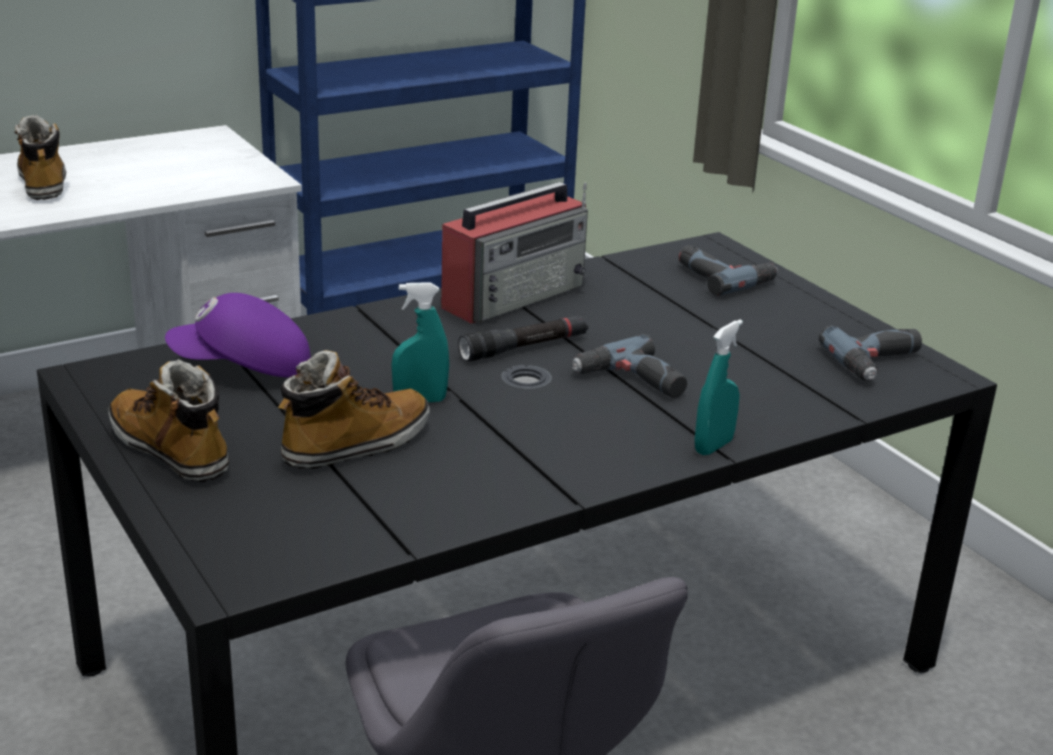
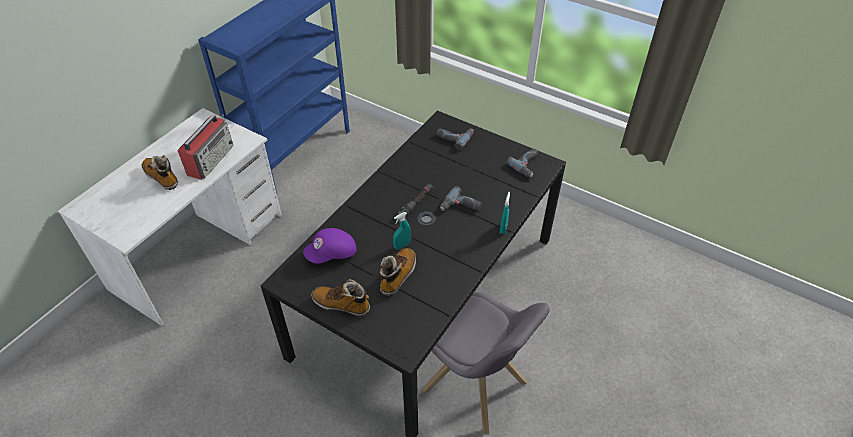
camera: 25 degrees left, 20 degrees up
(515, 296) = (394, 176): radio -> radio (211, 159)

